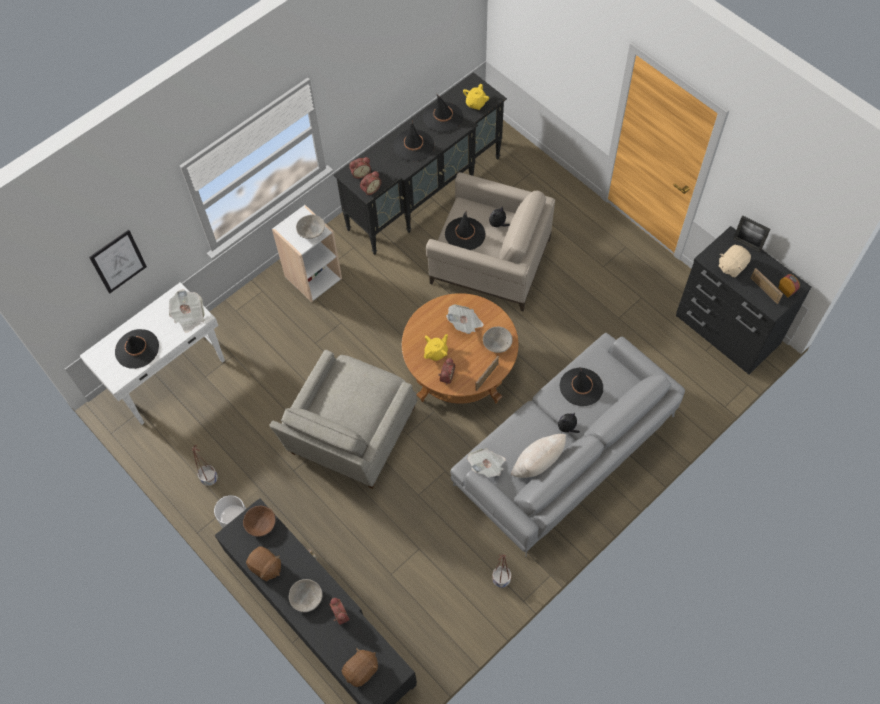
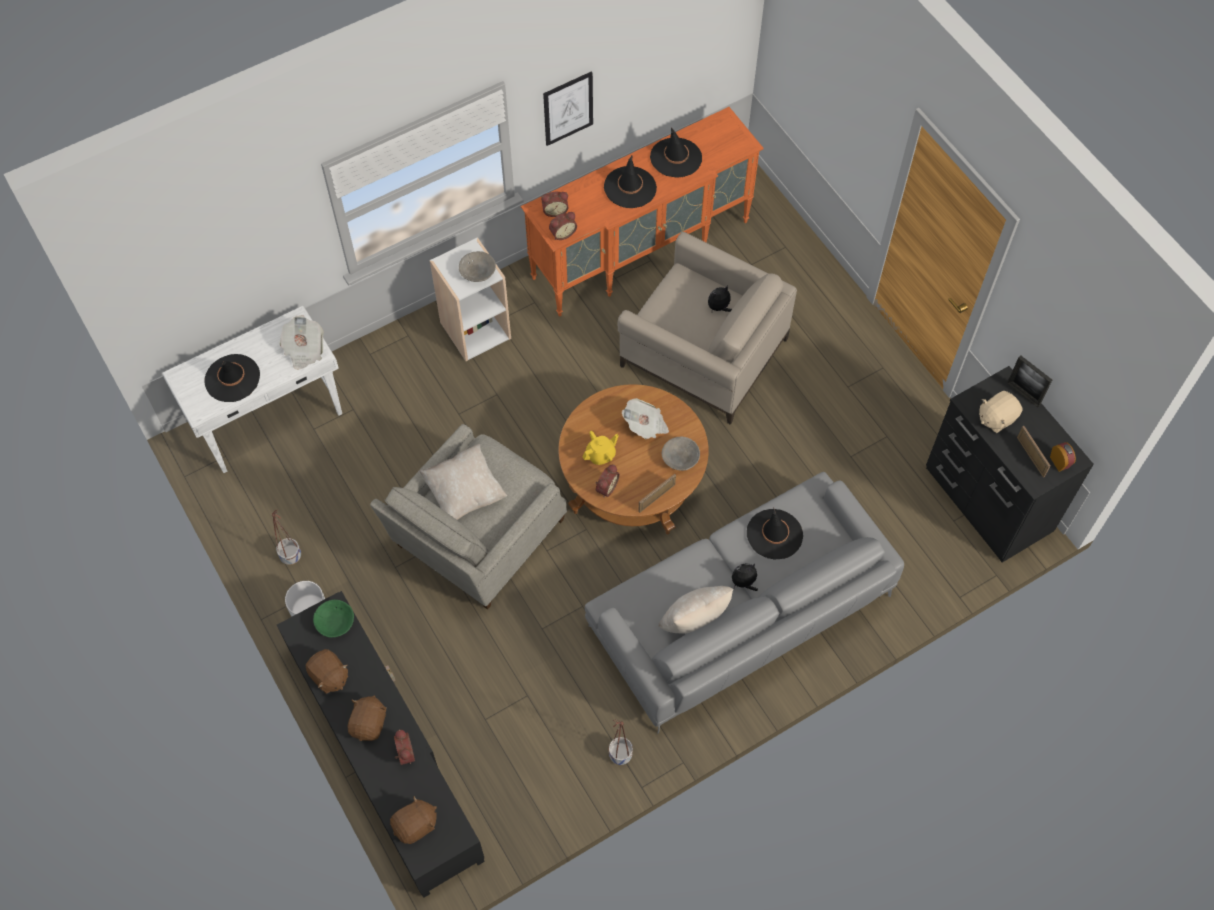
camera: 10 degrees right, 0 degrees up
(118, 261) = (227, 267): picture -> picture (568, 108)
(261, 524) = (335, 623): brown bowl -> green bowl
(306, 598) = (369, 723): grey bowl -> brown plush toy
(338, 402) = (464, 492): none -> beige pillow
(425, 194) = (641, 251): black cabinet -> orange cabinet
(465, 234) = (674, 312): black hat -> none
(475, 103) = (722, 148): yellow teapot -> none
(487, 466) = (631, 609): newspaper -> none

